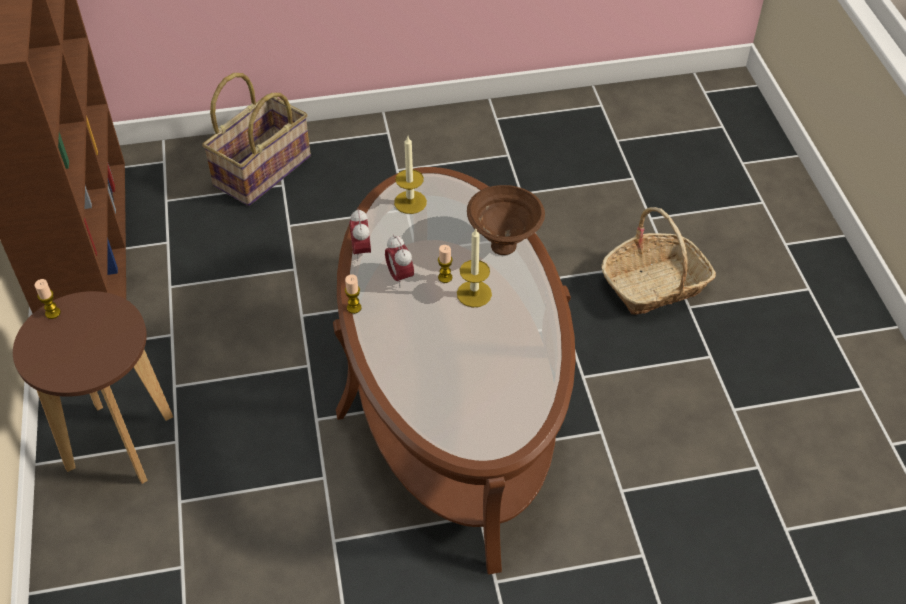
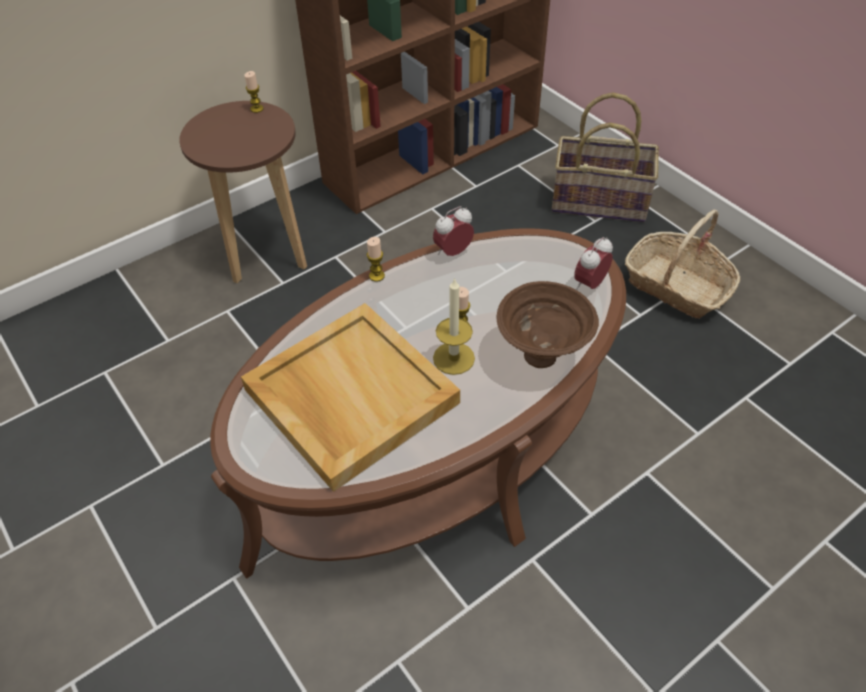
camera: 65 degrees right, 0 degrees up
(400, 276) = (439, 292): alarm clock -> alarm clock (590, 284)
(410, 202) = (545, 260): candle -> none
(473, 368) = (349, 396): none -> beige tray
(655, 285) = (721, 586): basket -> basket (677, 286)

